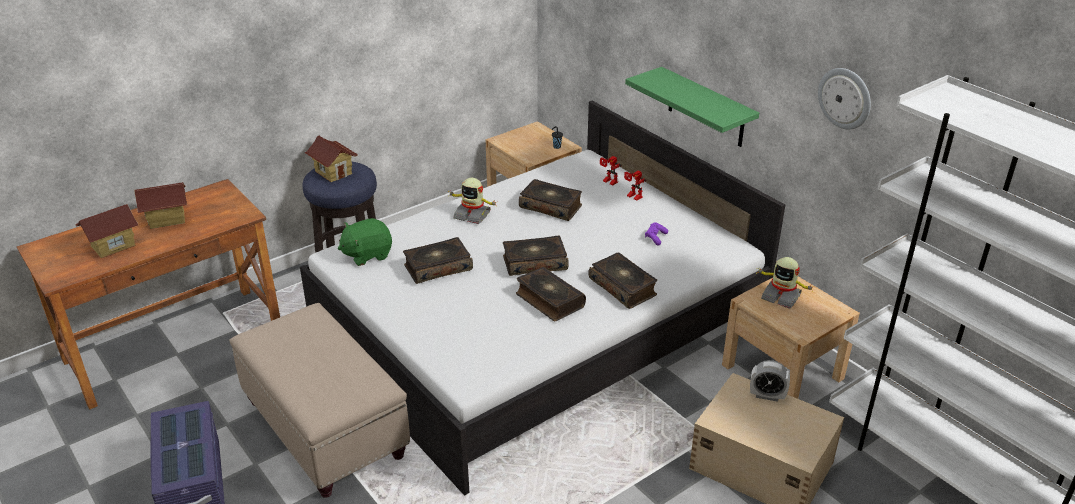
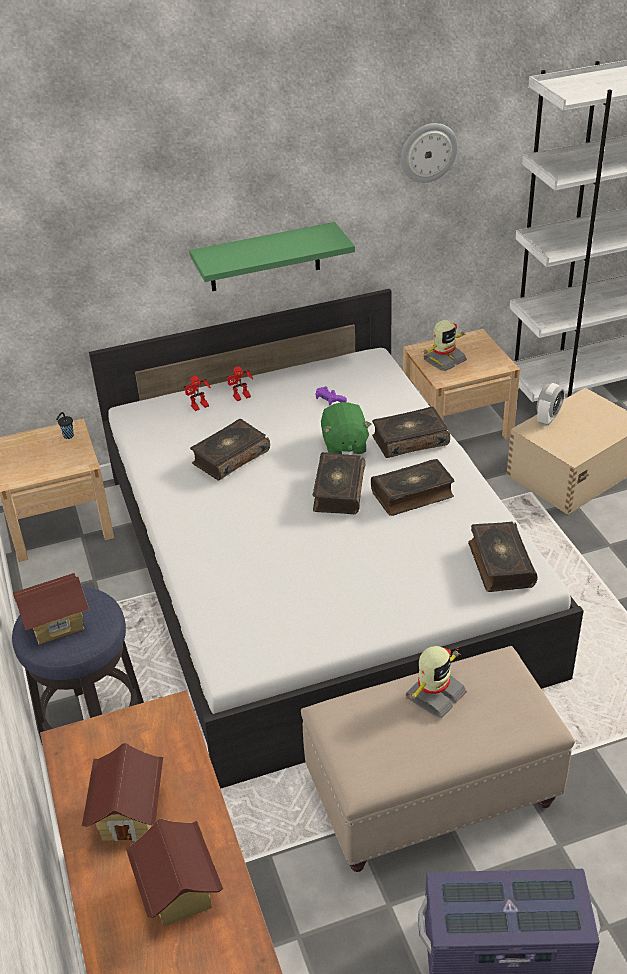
camera: 70 degrees left, 5 degrees up
(367, 254) = (248, 631): green plush toy -> green plush toy (344, 445)
(438, 267) = (310, 570): book -> book (499, 564)
(472, 215) = (207, 523): toy robot -> toy robot (434, 695)

